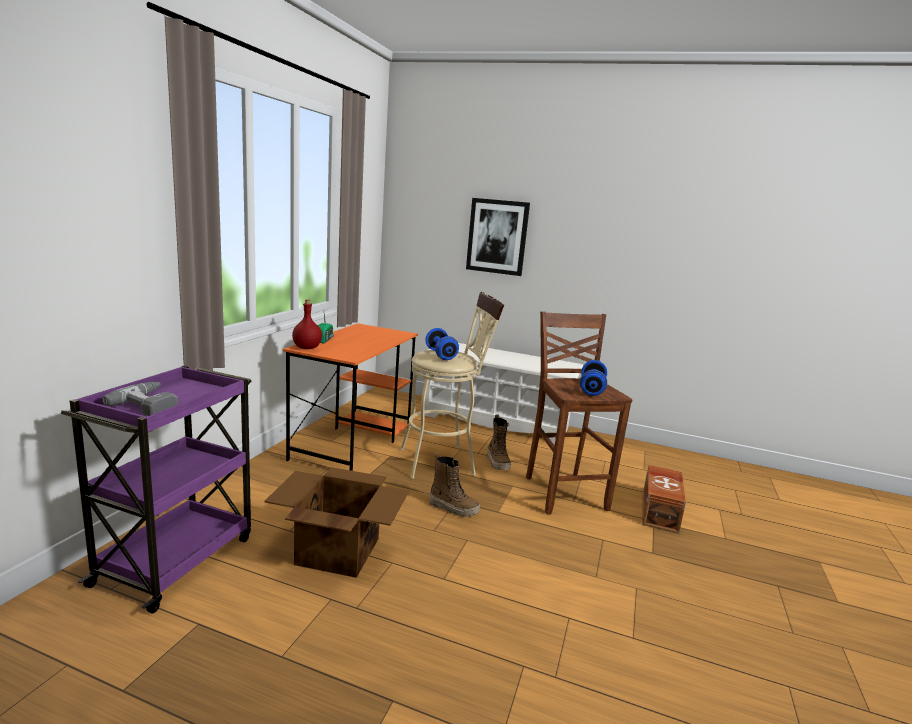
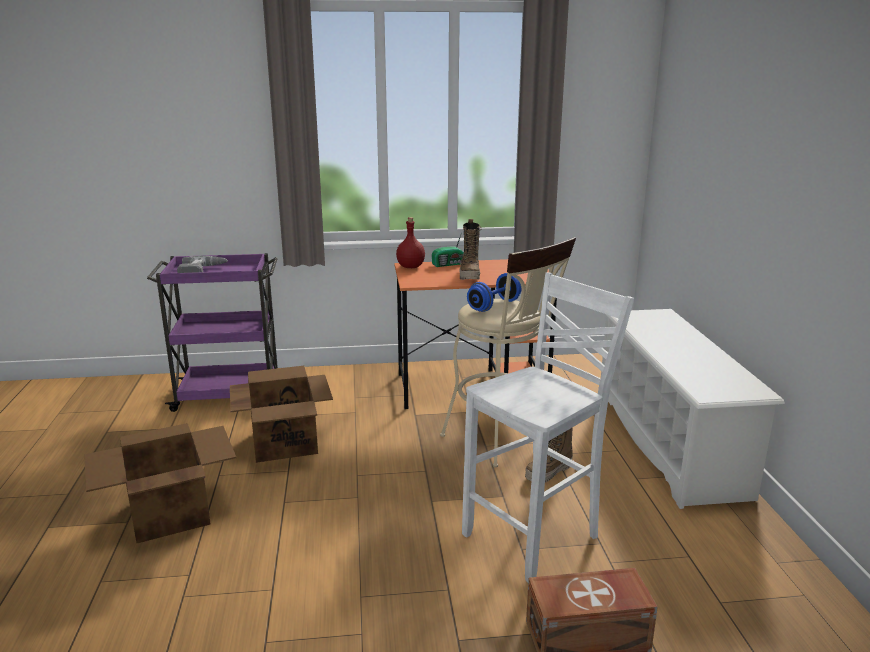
camera: 65 degrees right, 5 degrees up
(403, 662) = (168, 514): none -> cardboard box
(453, 508) = (408, 474): boot -> boot (469, 275)
(497, 236) = (729, 162): picture -> none
(564, 492) = (535, 537): brown stool -> white stool
(591, 389) = (539, 397): blue dumbbell -> none

